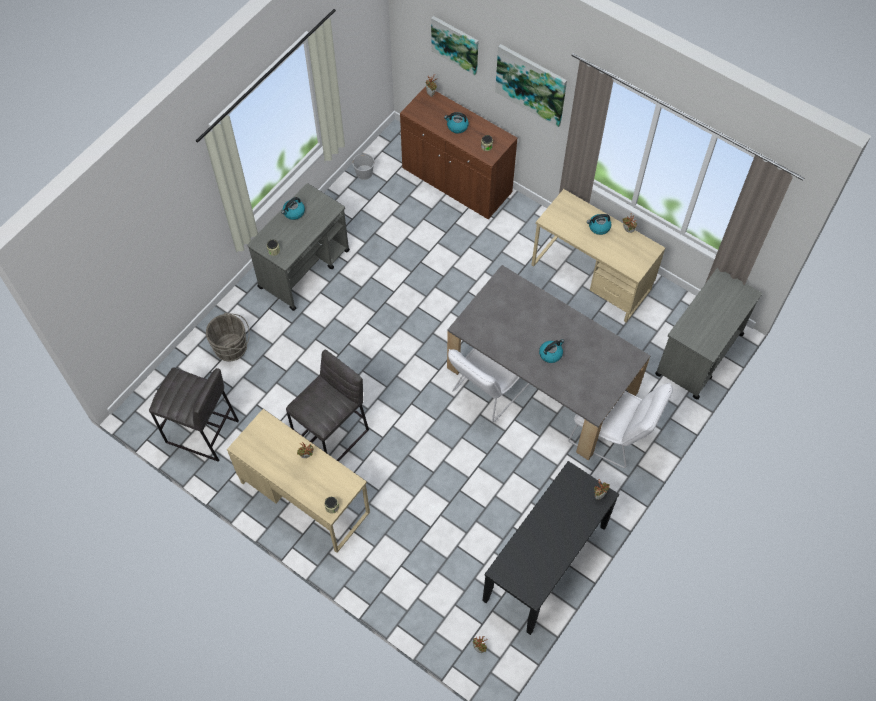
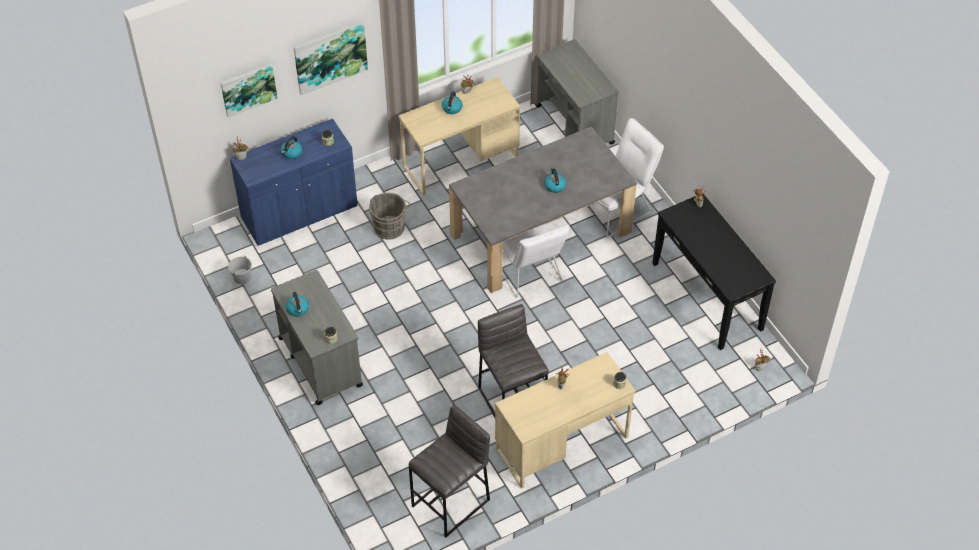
camera: 65 degrees left, 10 degrees down
(233, 347) = (373, 448): grey bucket -> grey bucket (390, 226)
(456, 181) = (299, 212): brown cabinet -> blue cabinet

